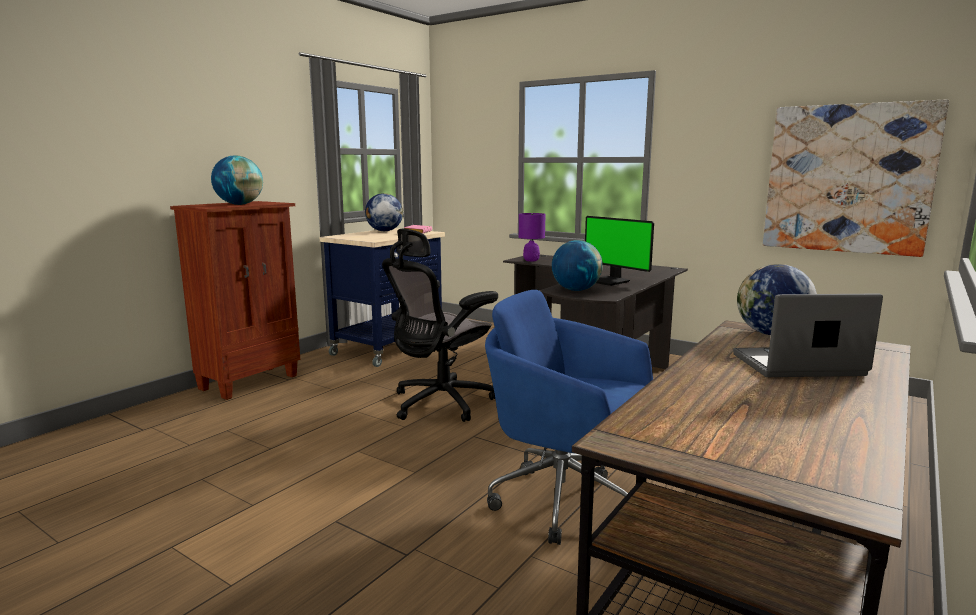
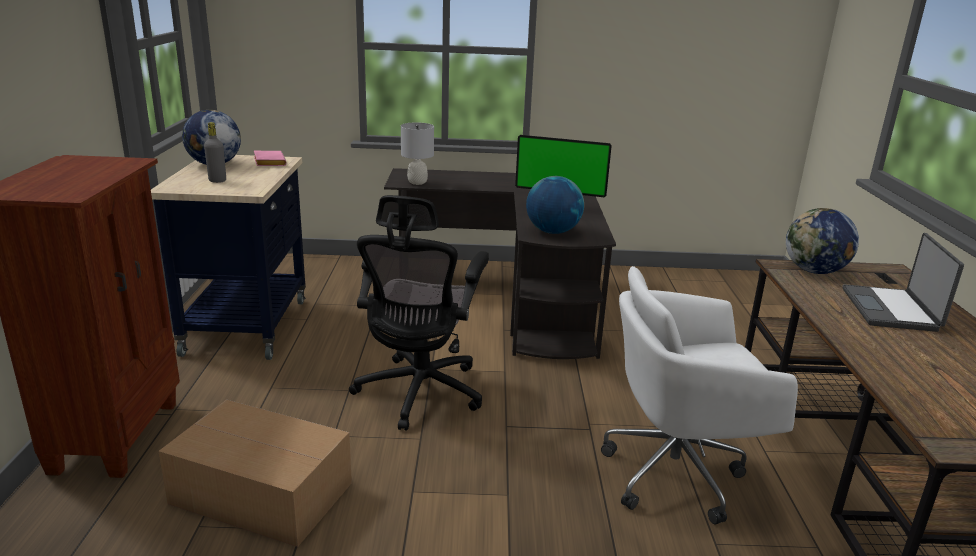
camera: 35 degrees left, 10 degrees up
(239, 204) = (84, 176): globe -> none
(277, 426) = (263, 494): none -> cardboard box
(367, 236) = (217, 180): none -> grey bottle
(531, 260) = (417, 183): purple table lamp -> grey table lamp
(567, 505) = (679, 476): blue office chair -> white office chair
(798, 366) = (891, 310): laptop -> laptop turned 45 degrees counterclockwise
(847, 179) = (731, 79): picture -> none

